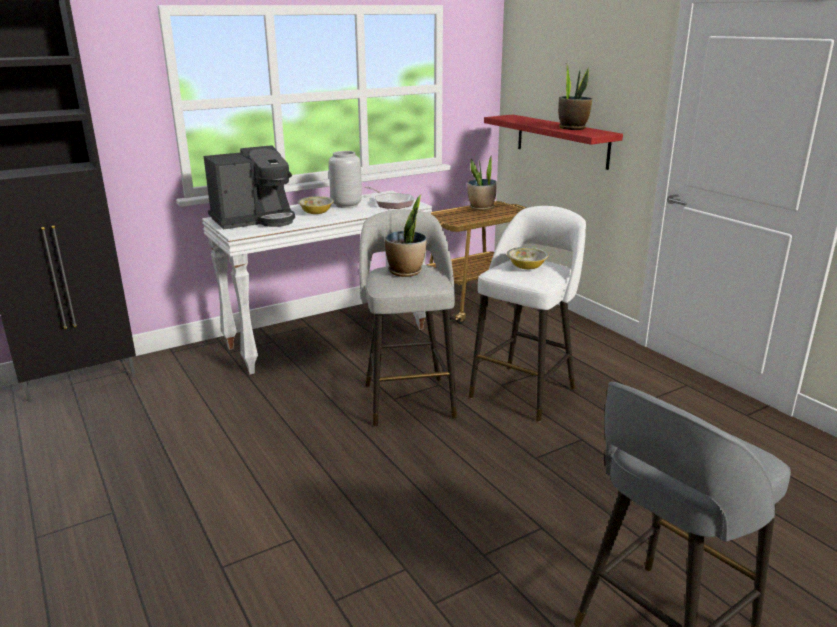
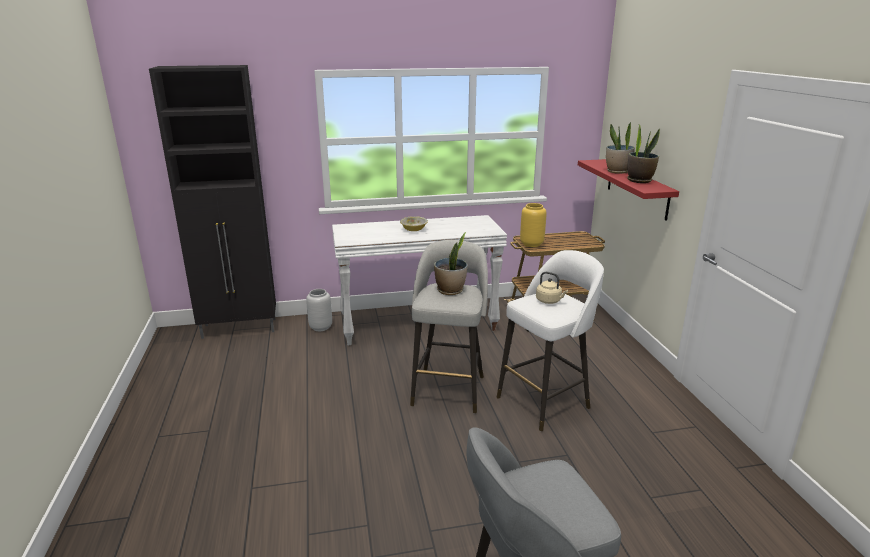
camera: 20 degrees right, 0 degrees up
(254, 220) = (365, 231): coffee machine -> none
(346, 205) = (441, 225): grey vase -> grey vase (320, 327)
(392, 203) = (477, 228): frying pan -> none
(452, 218) = (532, 244): none -> yellow vase
(481, 208) = (564, 237): potted plant -> potted plant (617, 171)
(526, 267) = (549, 301): bowl -> beige kettle

